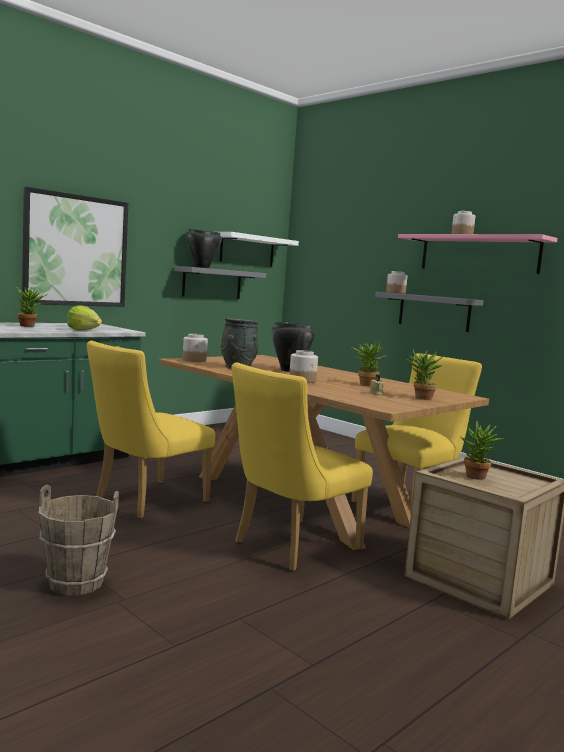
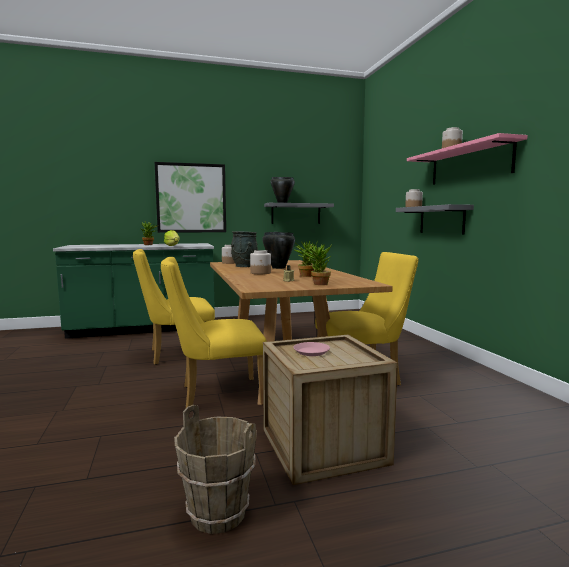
camera: 30 degrees right, 0 degrees up
(76, 583) = (56, 396): brown bucket -> brown bucket (217, 514)
(247, 250) = (325, 188): white shelf -> none
(477, 478) = (311, 352): potted plant -> pink plate

